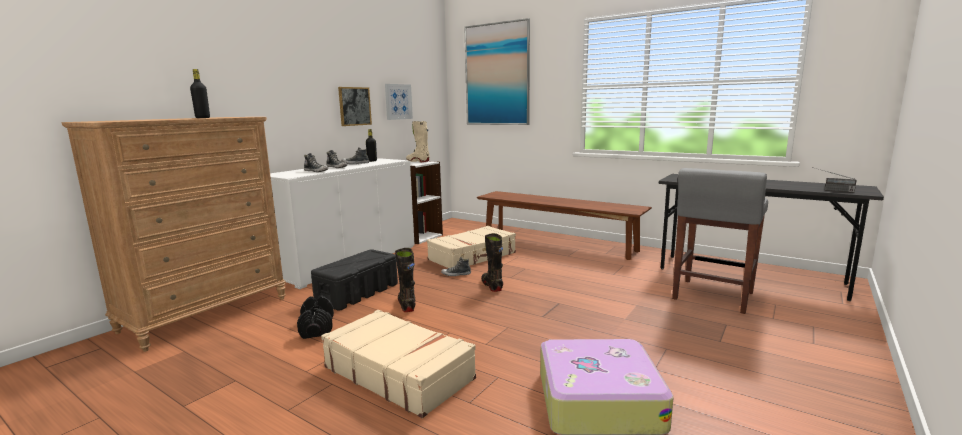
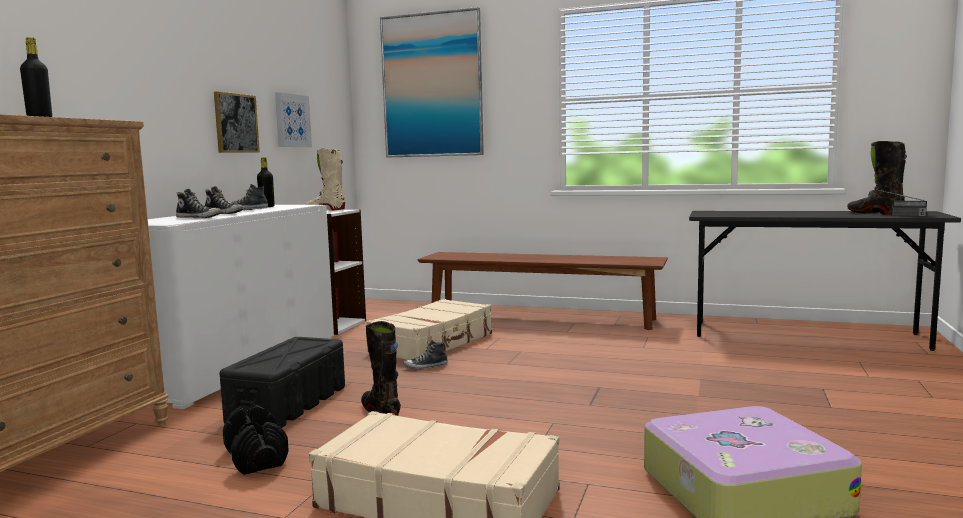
camera: 15 degrees left, 5 degrees down
(492, 286) = (490, 376): black boot -> black boot (875, 213)
(712, 296) = (782, 360): grey stool -> none

